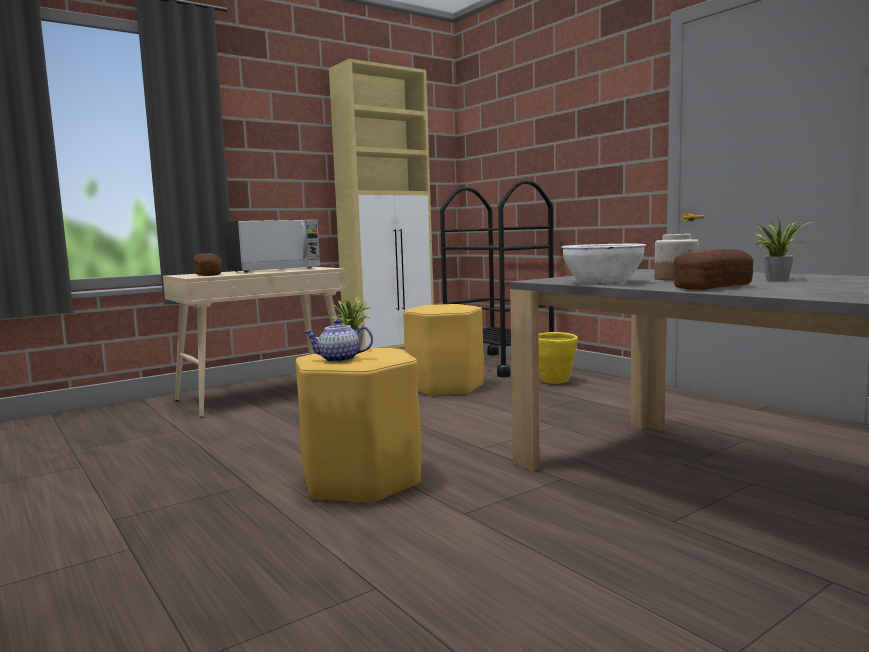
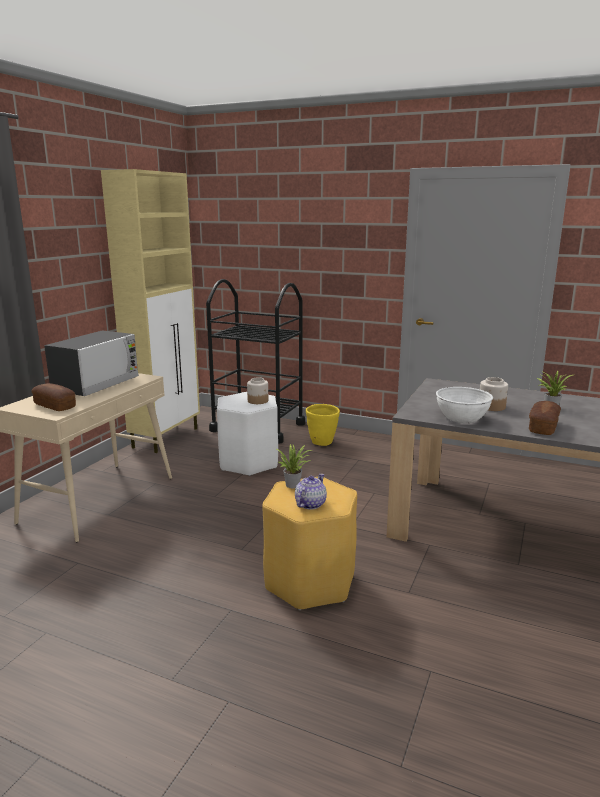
camera: 30 degrees left, 10 degrees up
(339, 359) = (310, 504): teapot -> teapot turned 150 degrees clockwise
(444, 387) = (248, 462): yellow stool -> white stool
(453, 308) = (258, 401): none -> jar

